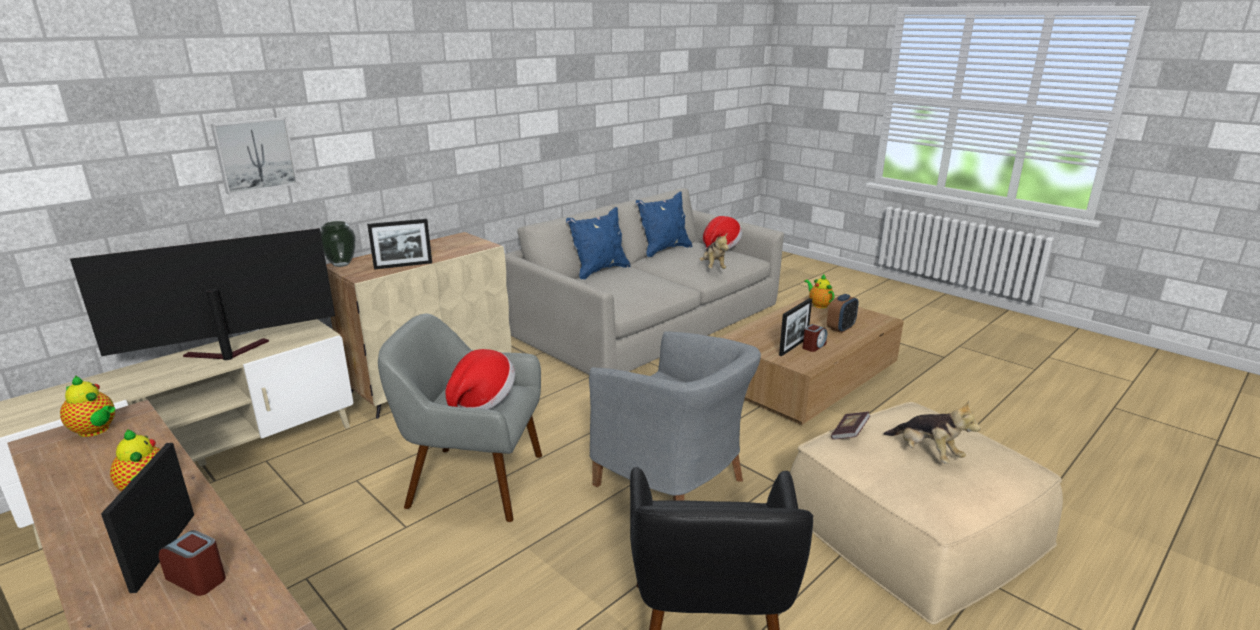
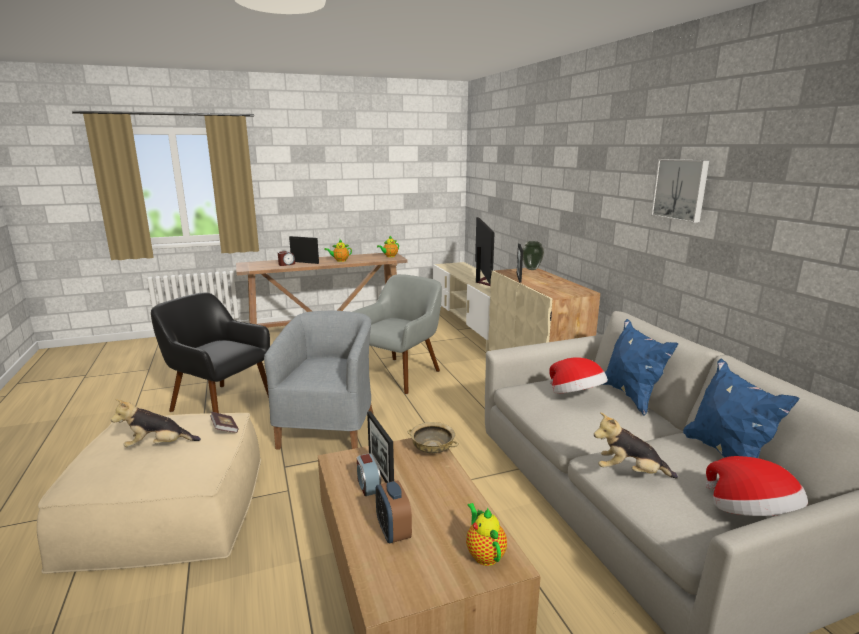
camera: 115 degrees right, 5 degrees down
(254, 154) = (530, 191): picture -> picture (681, 189)
(481, 400) = (394, 326): hat -> hat (576, 396)
(674, 485) = (329, 427): grey armchair -> grey armchair turned 120 degrees clockwise
(740, 336) = (433, 449): none -> beige bowl
(818, 305) = (484, 554): teapot -> teapot turned 105 degrees counterclockwise

